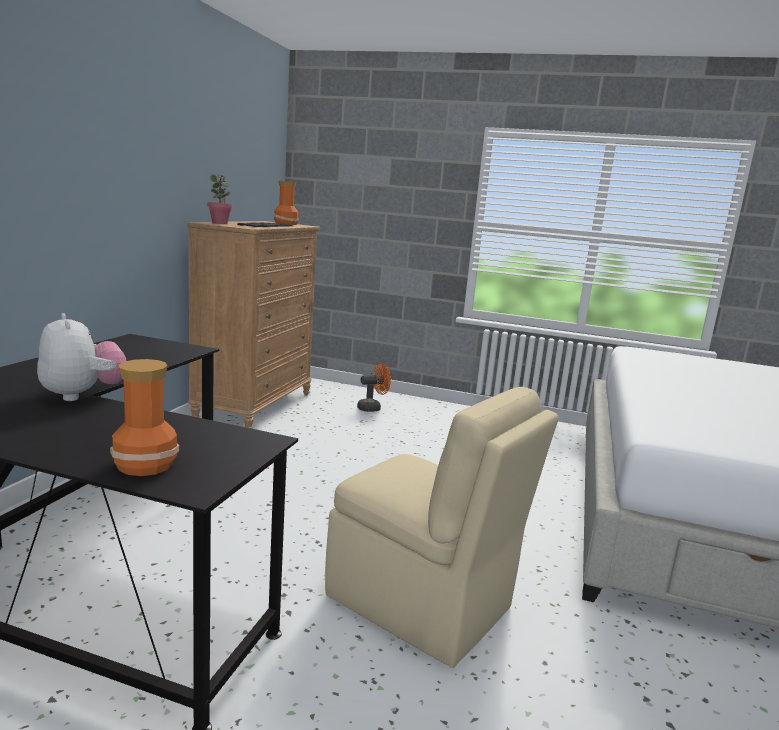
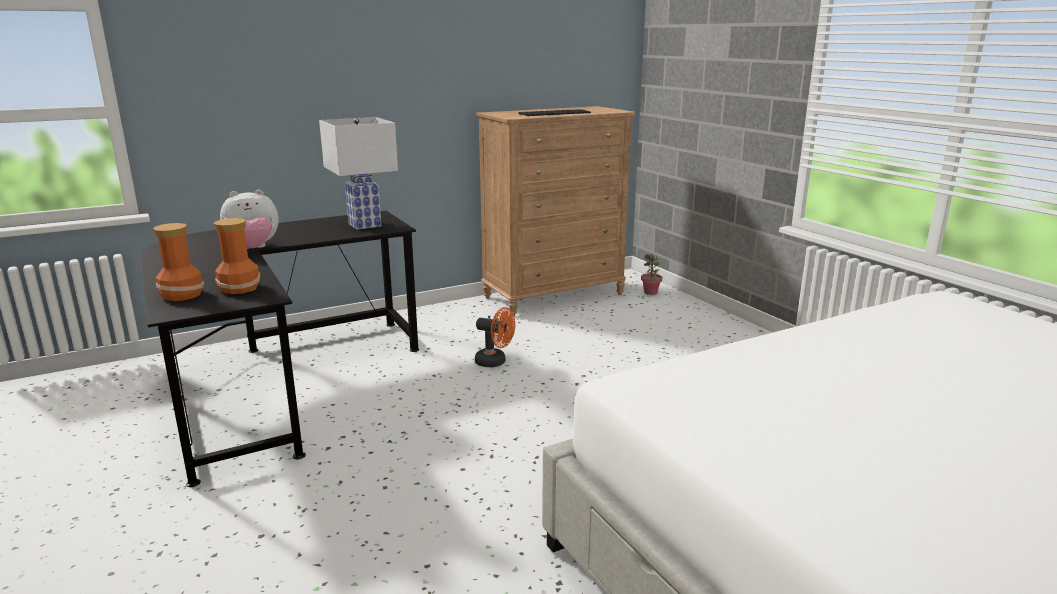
camera: 45 degrees right, 5 degrees up
(82, 395) = (253, 249): plush toy -> plush toy turned 60 degrees clockwise
(149, 350) = (364, 225): none -> white table lamp
(220, 223) = (506, 112): potted plant -> potted plant (650, 292)
(285, 224) = (600, 109): vase -> vase (239, 288)
(372, 408) = (667, 320): orange fan -> orange fan (495, 362)
(422, 604) = (415, 484): beige chair -> none

